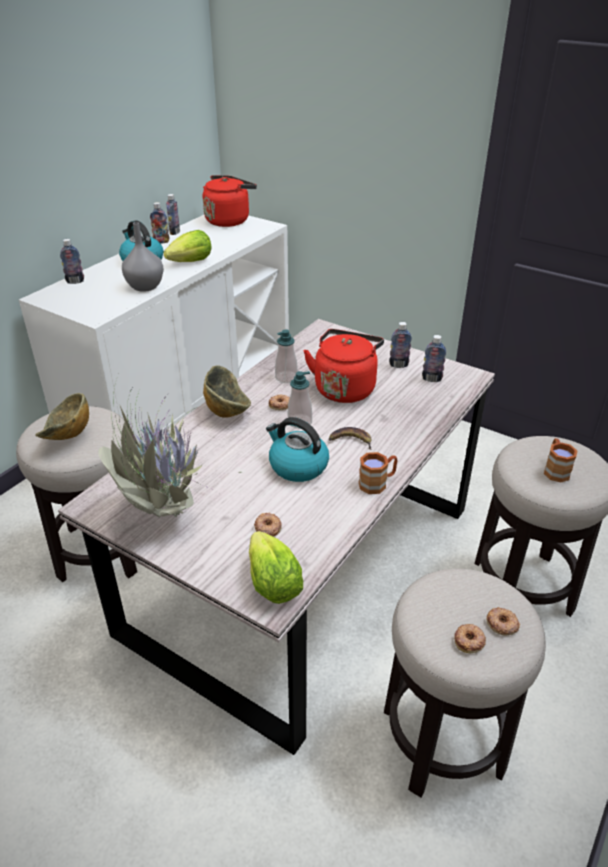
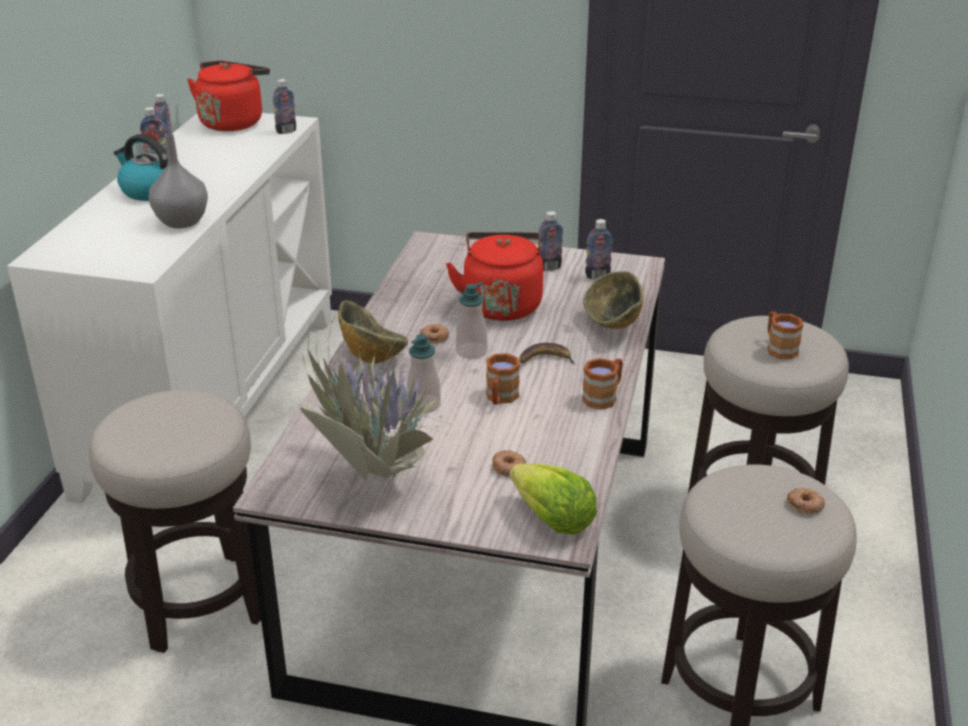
camera: 20 degrees left, 5 degrees down
(67, 436) = (166, 431): bowl -> bowl (613, 327)
(75, 281) = (73, 230): bottle -> bottle (286, 131)
(191, 262) = (222, 182): lettuce -> none
(286, 377) = (421, 306): soap dispenser -> soap dispenser (423, 405)
(297, 466) = (500, 398): kettle -> brown mug
(469, 640) = (781, 527): donut -> none

